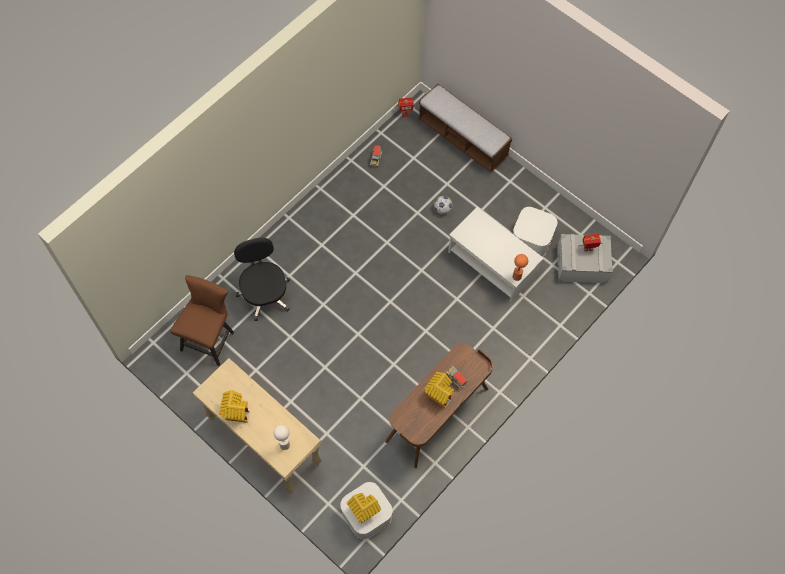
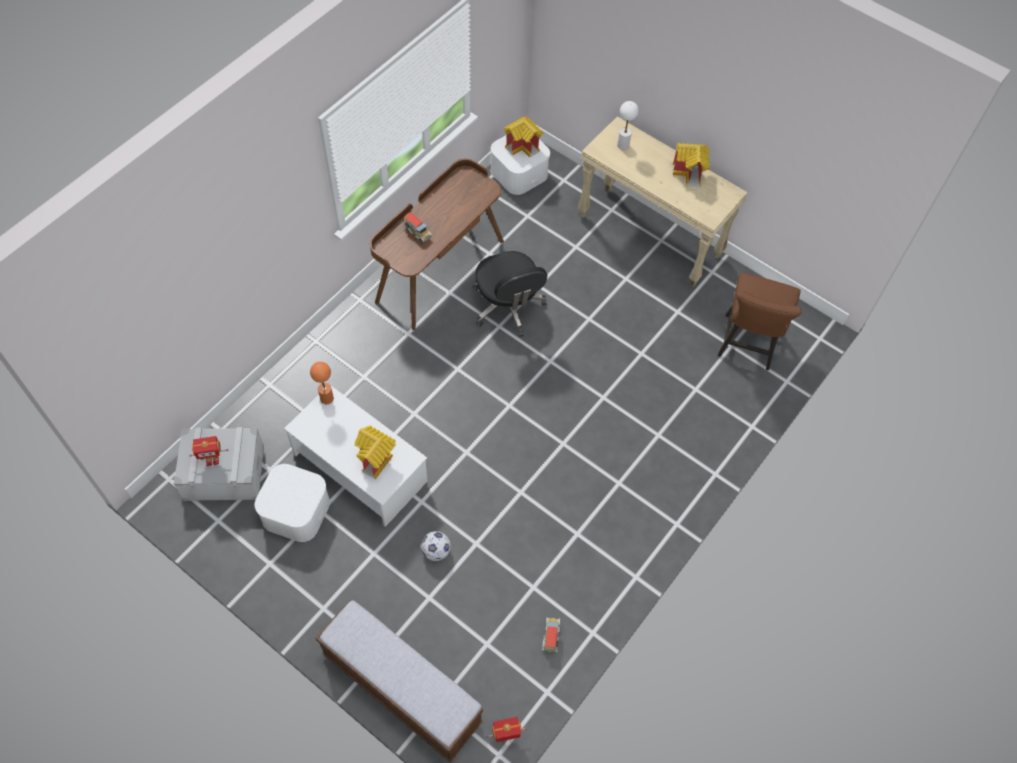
camera: 175 degrees right, 5 degrees down
(265, 294) = (687, 407): black office chair -> black office chair (508, 307)
(438, 394) = (441, 217): toy house -> toy house (377, 460)

